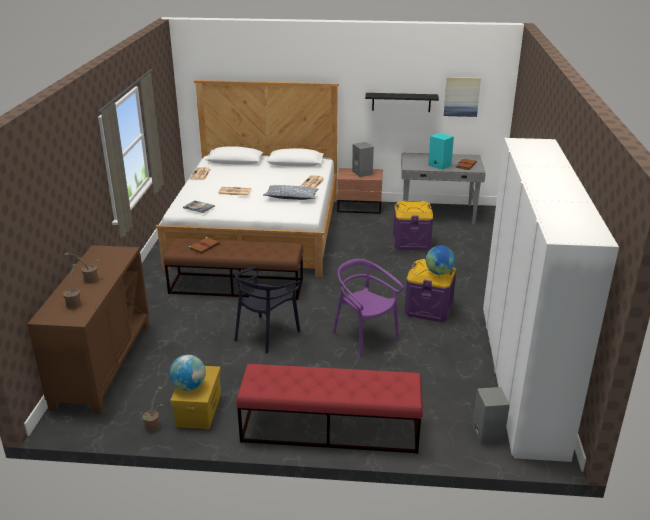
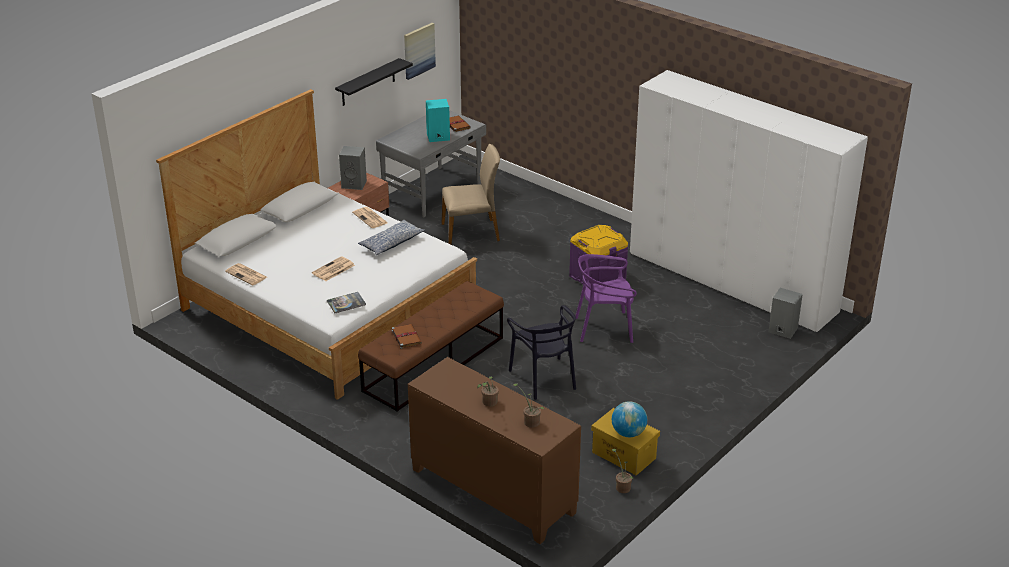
camera: 55 degrees left, 5 degrees up
(329, 429) = (712, 397): red bench -> none
(411, 242) = (471, 232): purple storage box -> beige chair
(439, 273) = (611, 236): globe -> none

